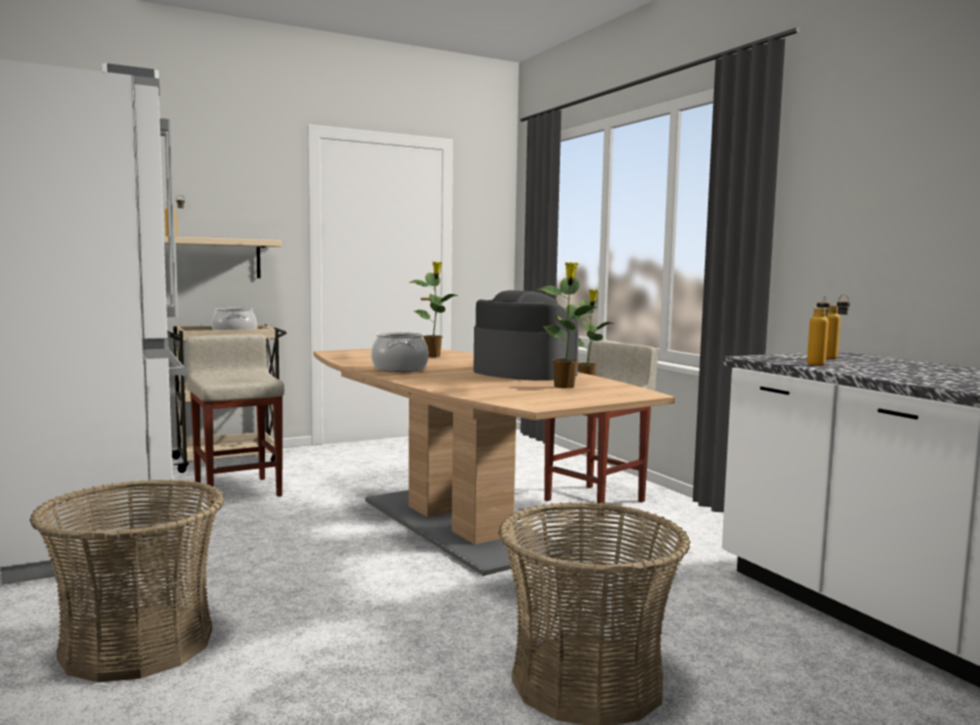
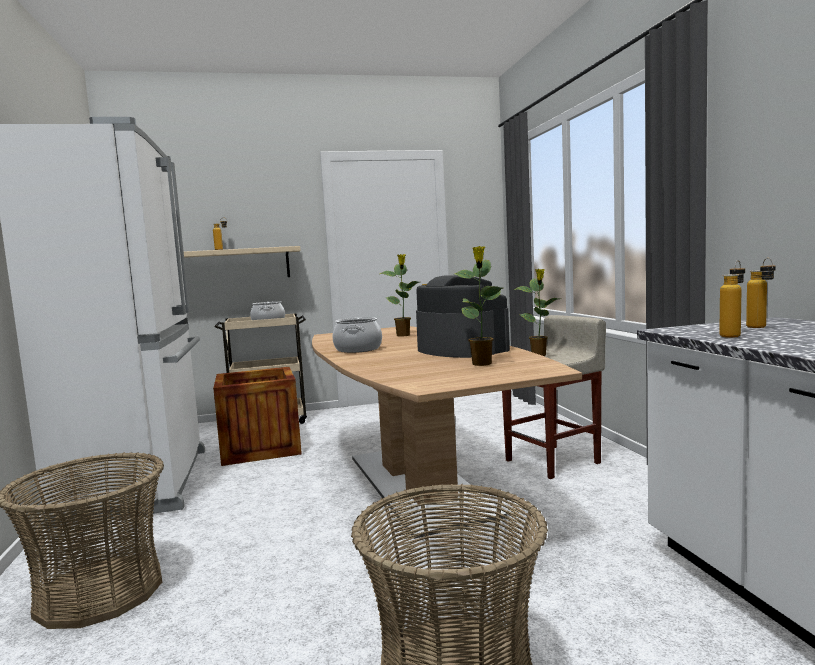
camera: 15 degrees right, 0 degrees up
(237, 491) = (260, 448): beige stool -> crate

